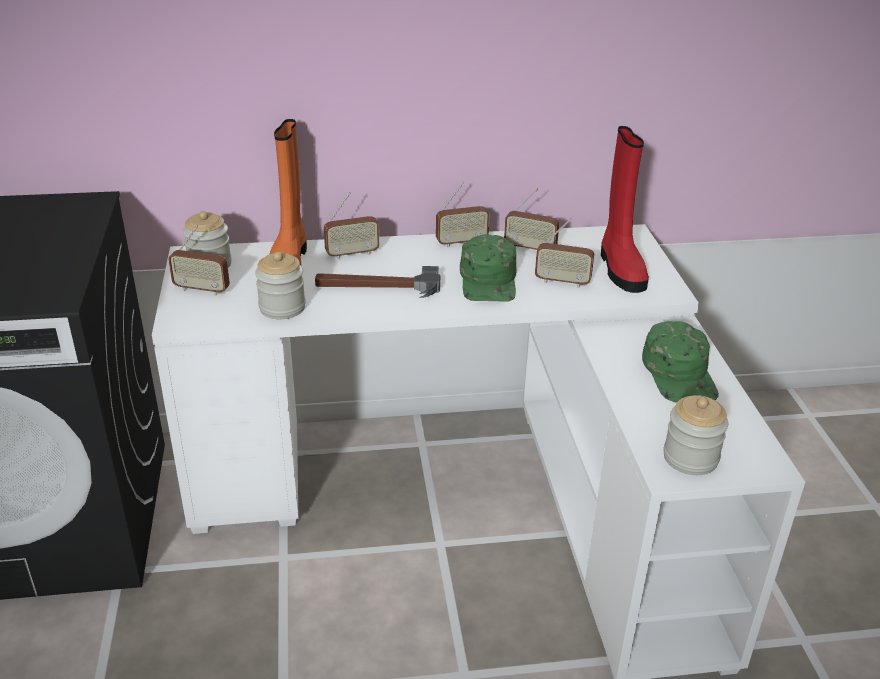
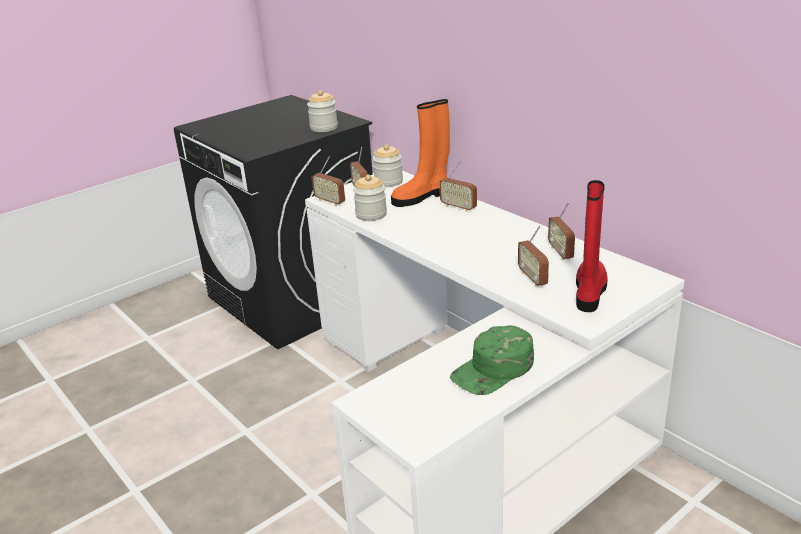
camera: 60 degrees right, 5 degrees down
(378, 287) = (431, 228): hammer -> none
(461, 242) = (529, 230): radio -> radio (330, 201)
(489, 280) = (493, 255): green cap -> none
(620, 269) = (589, 292): red boot -> red boot turned 150 degrees clockwise
(690, 458) = (388, 405): jar -> jar (324, 128)

